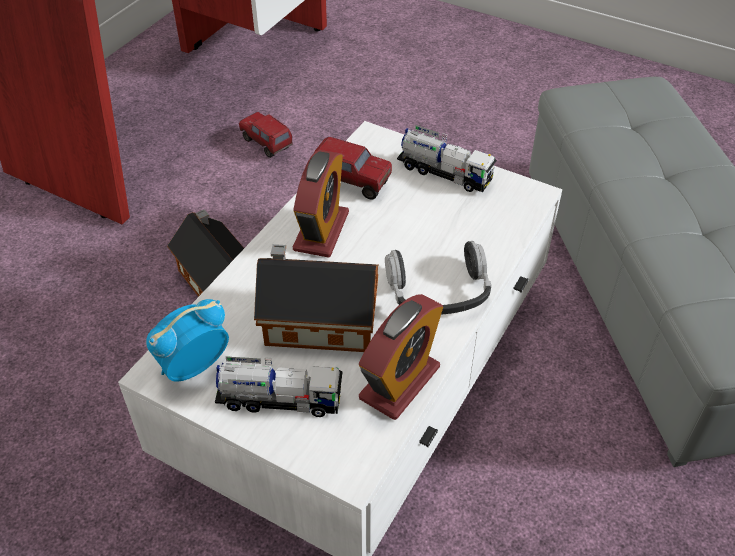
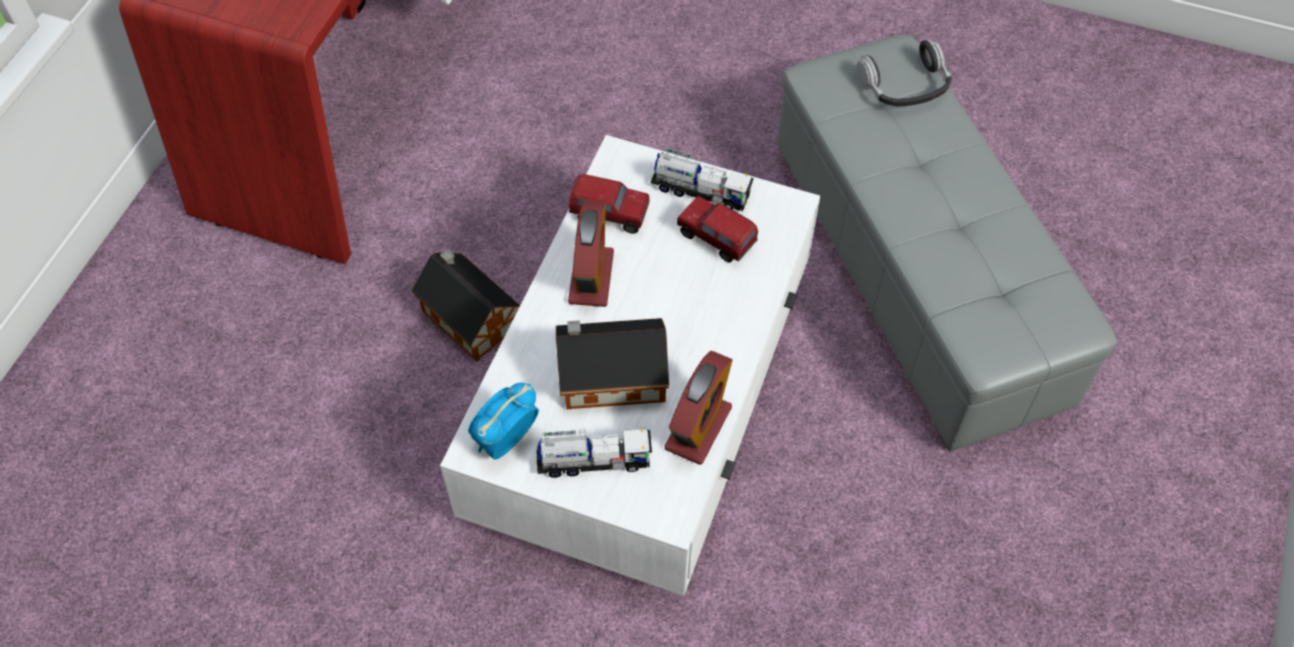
camera: 10 degrees left, 10 degrees up
(266, 145) = (478, 138): toy truck -> toy truck (716, 240)
(438, 290) = (717, 328): headphones -> headphones (904, 85)

